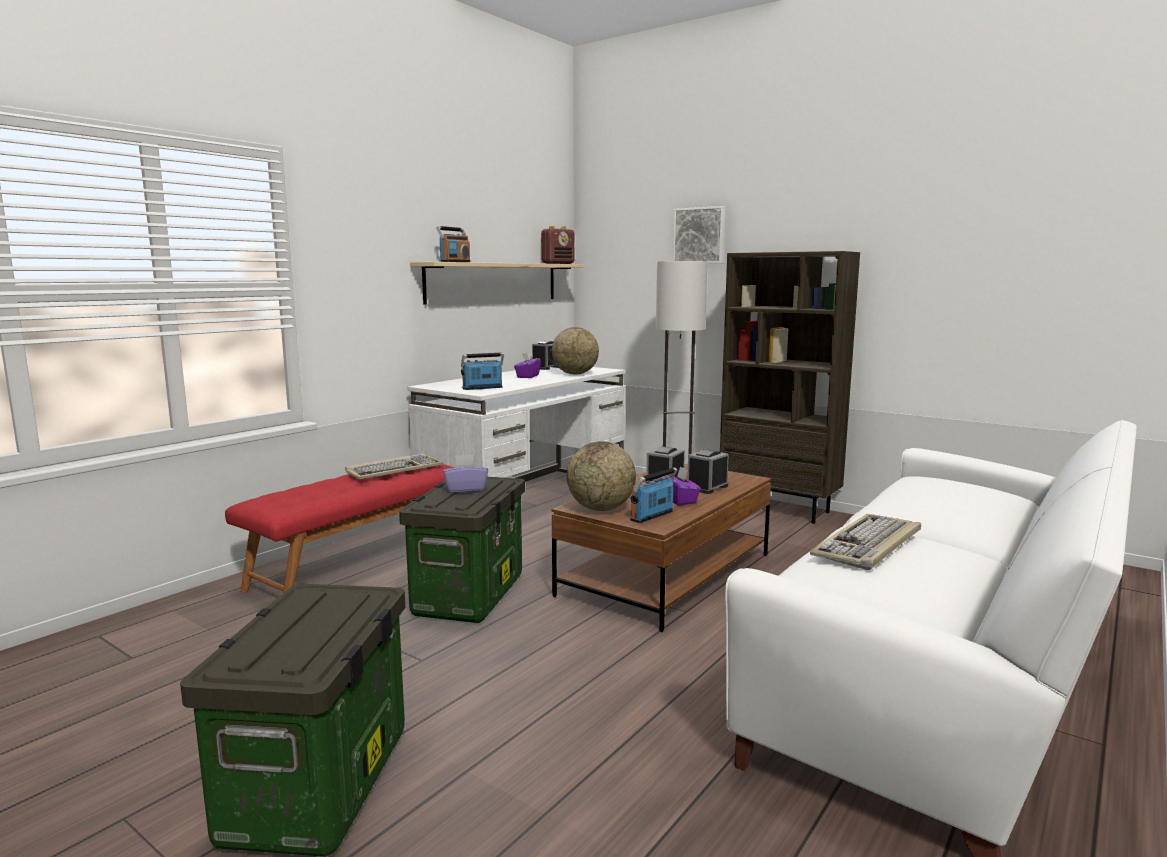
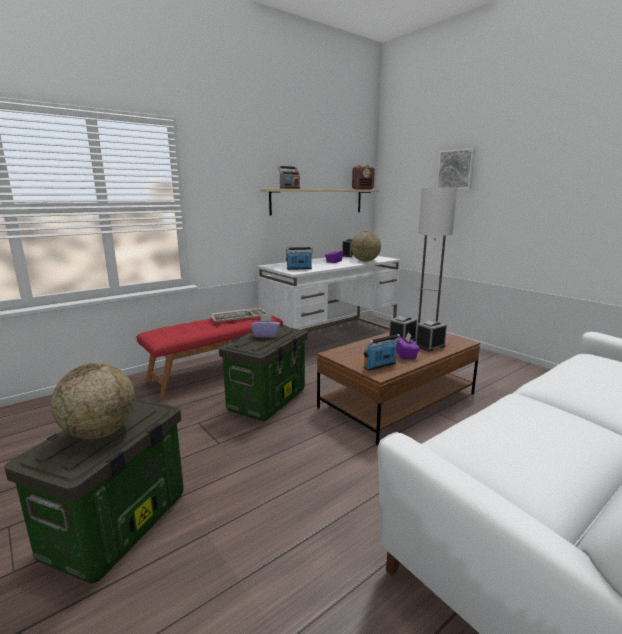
camera: 15 degrees right, 5 degrees up
(601, 509) = (349, 356): globe -> globe (100, 432)
(779, 509) = (495, 359): brown bookcase -> none
(869, 545) = (519, 419): keyboard -> none

